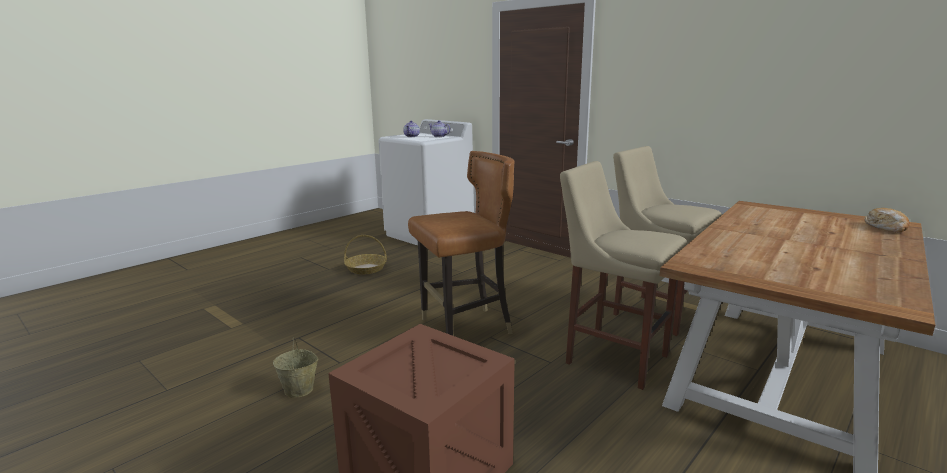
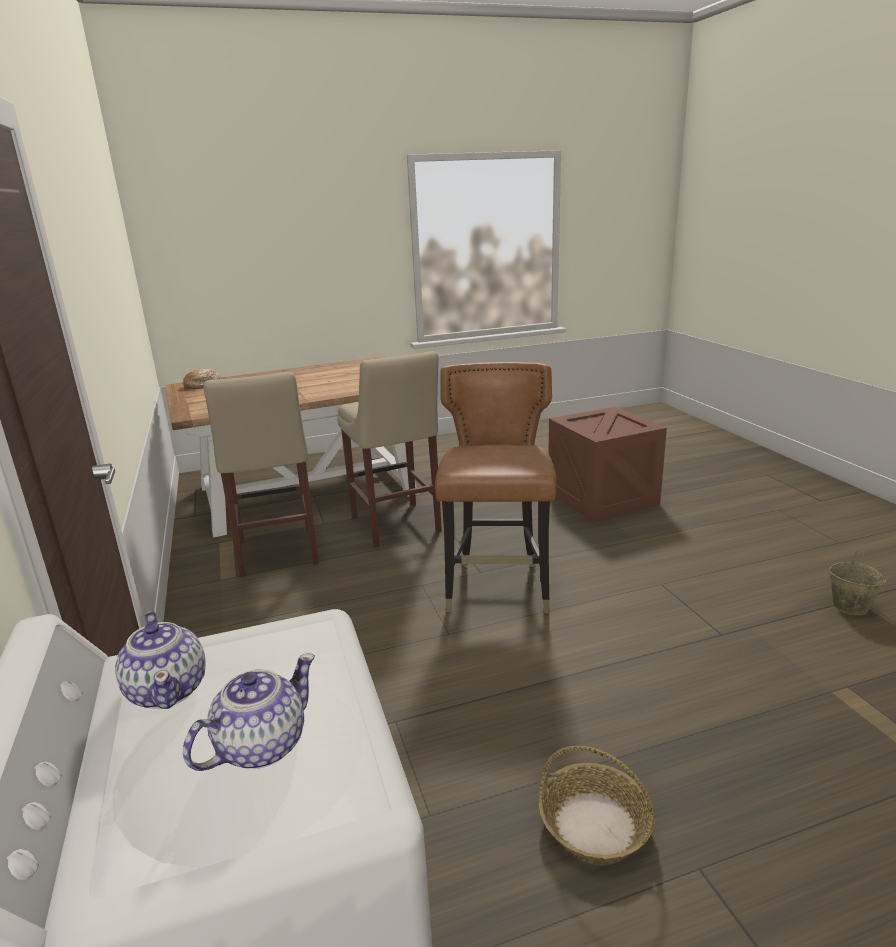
camera: 150 degrees left, 5 degrees up
(299, 390) = (702, 565): beige bucket -> beige bucket (849, 606)
(465, 329) = (498, 589): brown chair -> brown chair turned 90 degrees clockwise

